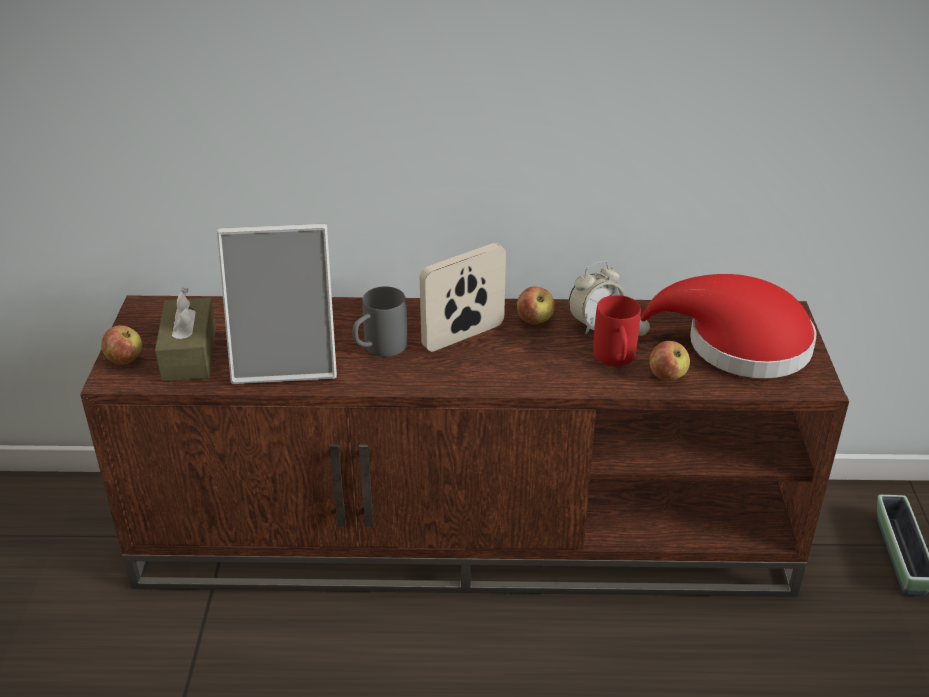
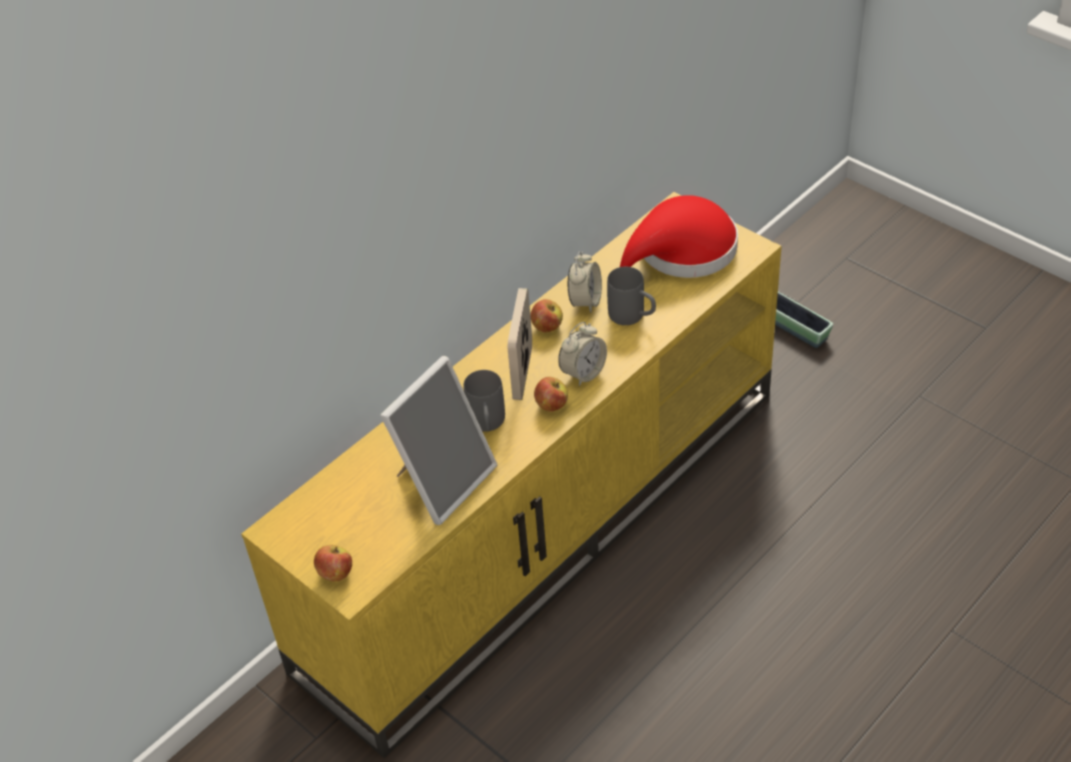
camera: 45 degrees left, 10 degrees up
(189, 354) = (371, 532): brown tissue box -> none
(468, 534) = (544, 522): brown tv stand -> yellow tv stand
(507, 368) = (583, 373): none -> alarm clock
(615, 360) = (633, 317): red mug -> grey mug
(667, 376) = (675, 305): apple -> apple (551, 405)

